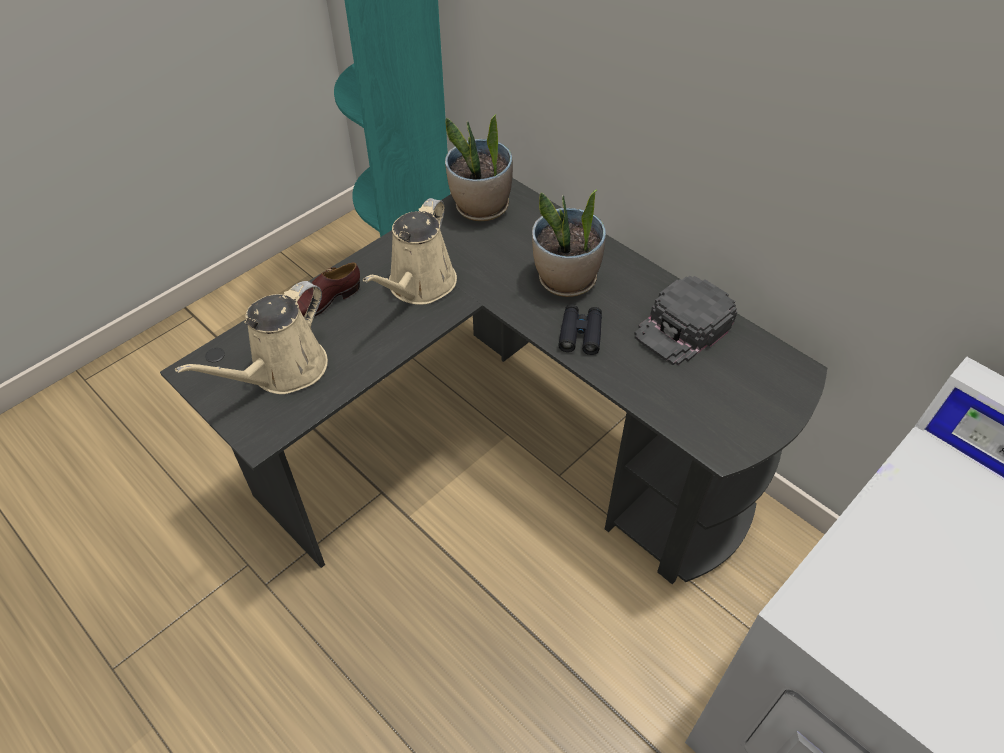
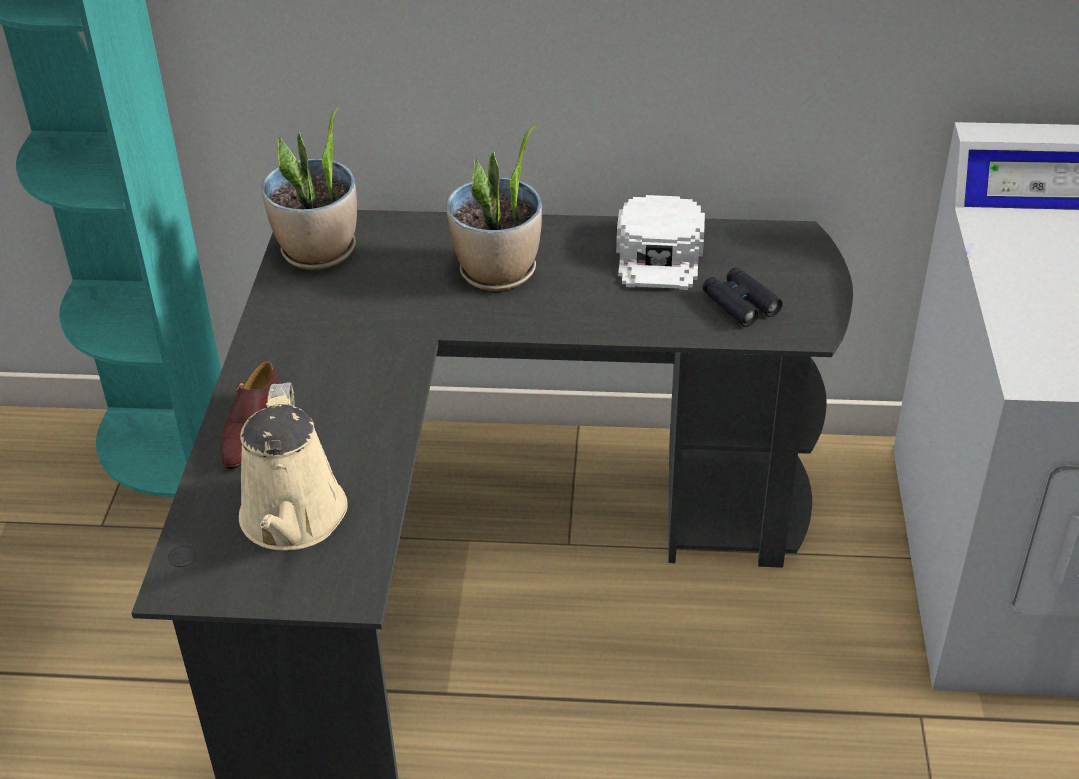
camera: 40 degrees left, 10 degrees down
(419, 286) = (344, 359): beige watering can -> none
(580, 334) = (571, 311): black binoculars -> black binoculars (740, 304)
(683, 328) = (660, 254): black cap -> white cap

